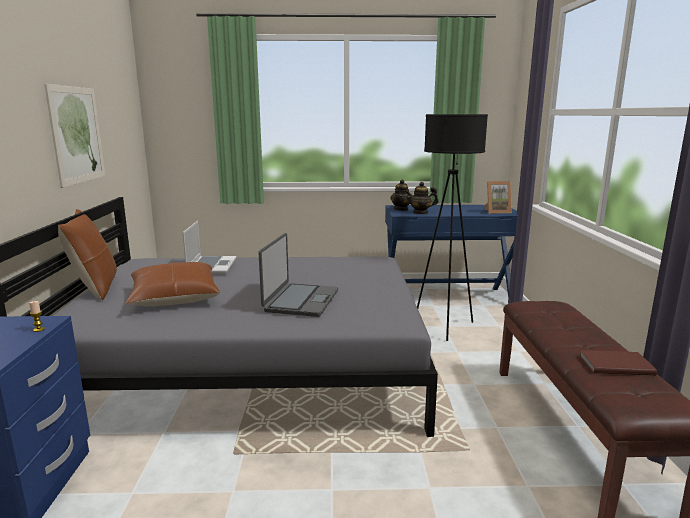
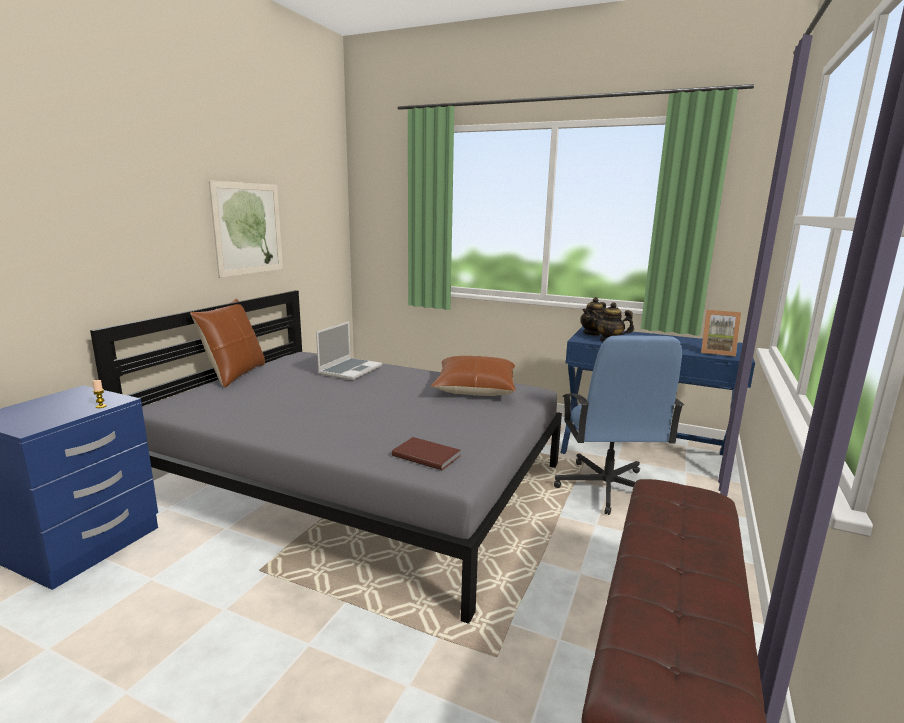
camera: 25 degrees right, 0 degrees up
(174, 297) = (281, 396): brown pillow -> brown pillow (475, 388)
(300, 301) = (385, 423): laptop -> none
(443, 326) = (606, 488): black floor lamp -> blue office chair
(614, 365) = (687, 610): brown book -> brown book (426, 455)

